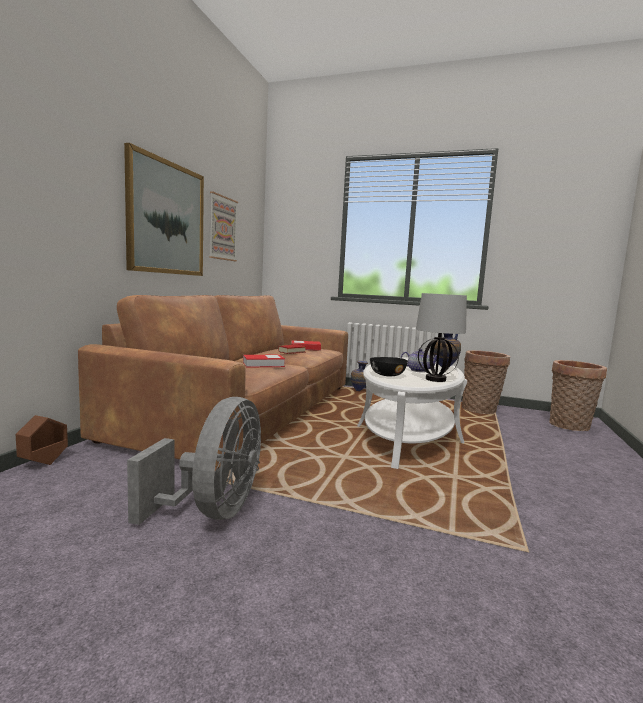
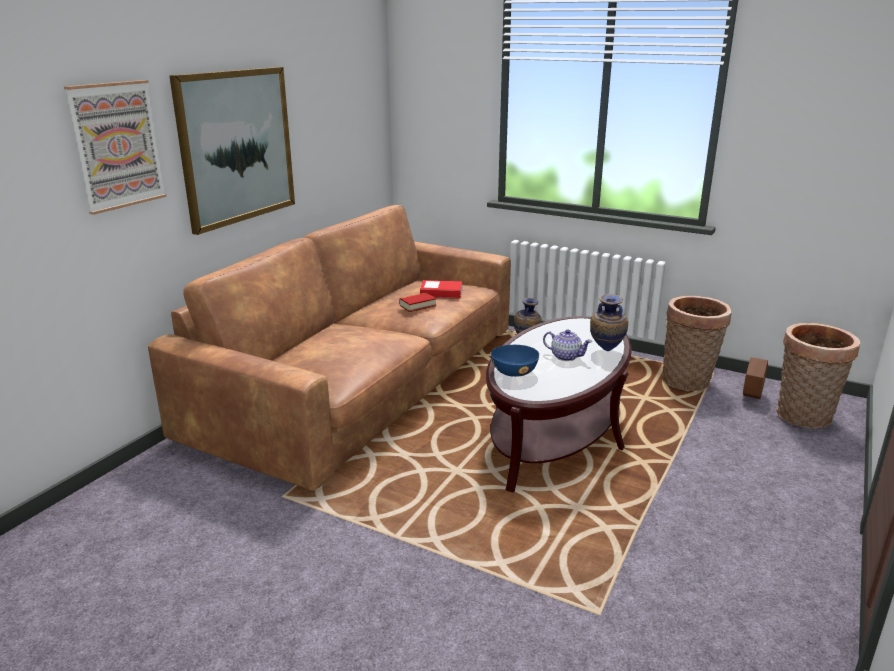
camera: 10 degrees right, 15 degrees up
(43, 463) = (129, 471): brown planter -> brown planter (751, 397)
(213, 511) = (291, 544): grey fan -> none
(222, 228) = (320, 123): picture -> picture (117, 145)
(263, 364) = (367, 345): book -> none
(387, 375) = (514, 372): black bowl -> blue bowl
(408, 434) = (556, 432): white coffee table -> brown coffee table
(436, 379) = (574, 382): table lamp -> none

